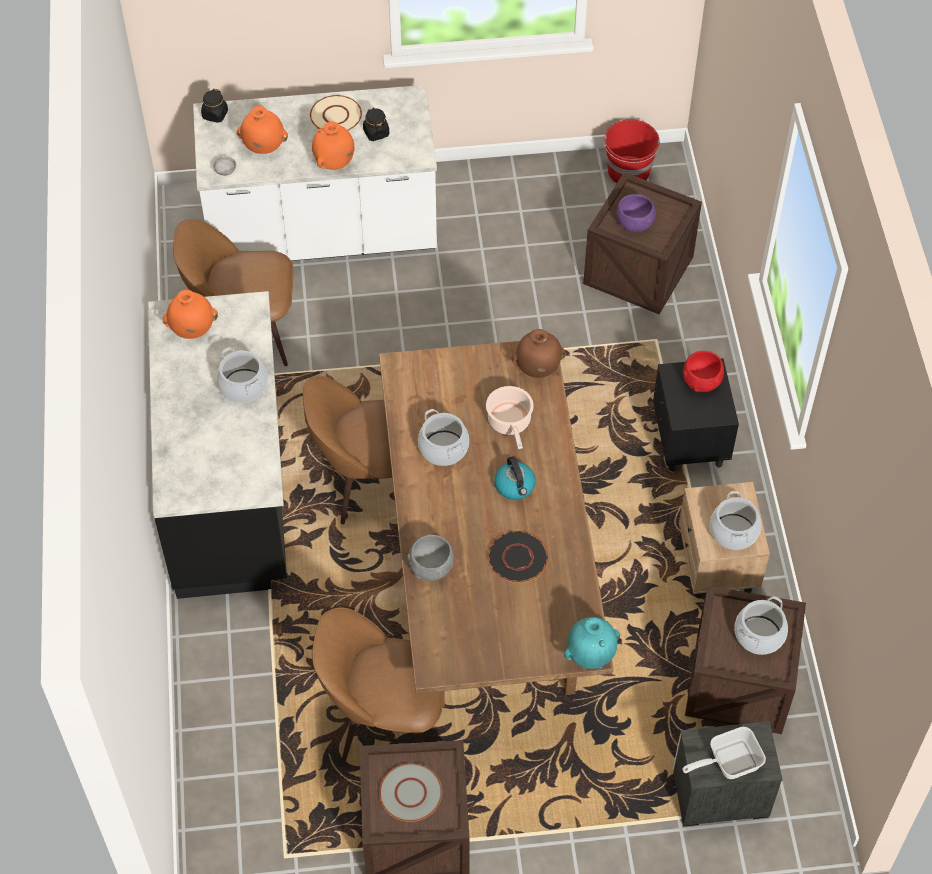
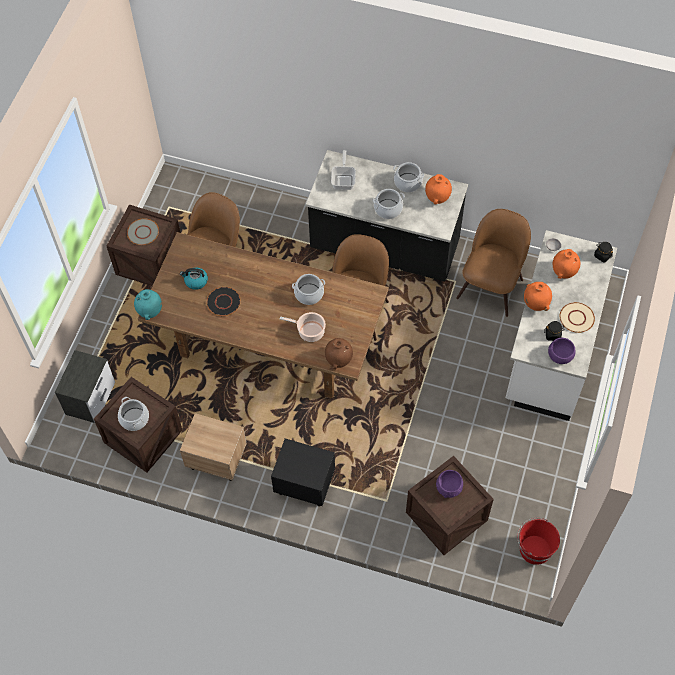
camera: 115 degrees right, 5 degrees up
(407, 117) = (560, 356): none -> purple bowl
(432, 567) = (239, 262): grey bowl -> none
(515, 486) = (267, 318): kettle -> kettle (195, 281)
(702, 381) = (310, 470): red bowl -> none
(728, 762) = (77, 372): frying pan -> frying pan (344, 179)
(734, 531) = (202, 438): cooking pot -> cooking pot (408, 183)

